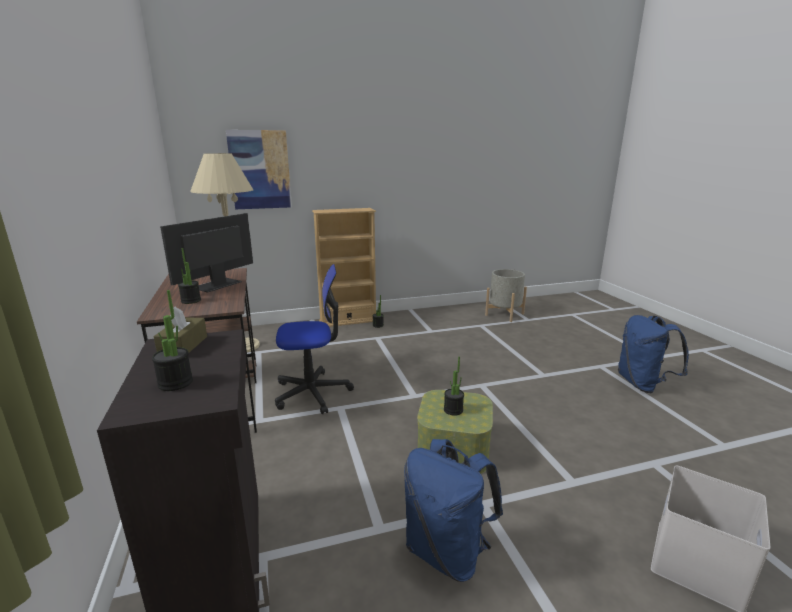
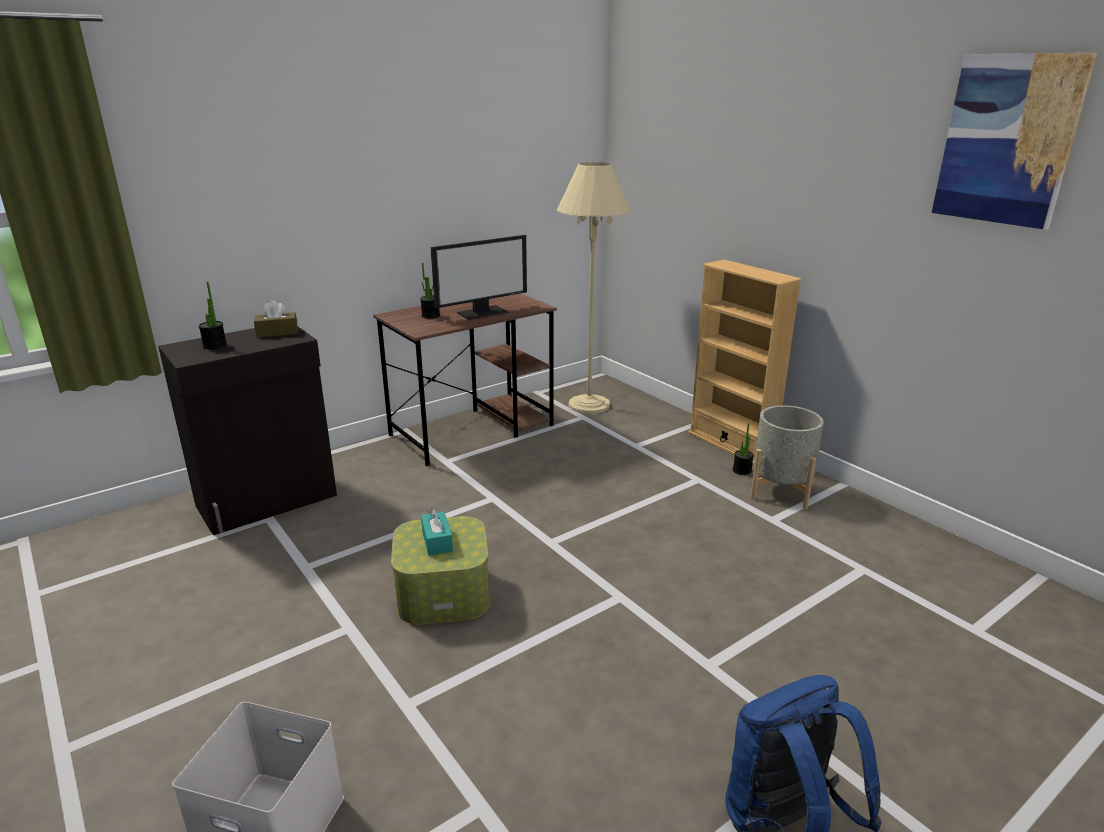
camera: 70 degrees right, 5 degrees up
(217, 285) = (482, 312): monitor -> monitor turned 135 degrees clockwise
(260, 170) = (682, 188): picture -> picture (1007, 140)
(312, 393) = (514, 473): office chair -> none
(447, 552) = (279, 612): blue backpack -> none
(453, 410) = (437, 541): potted plant -> turquoise tissue box
(504, 314) = (962, 593): grey planter -> grey planter (780, 490)

